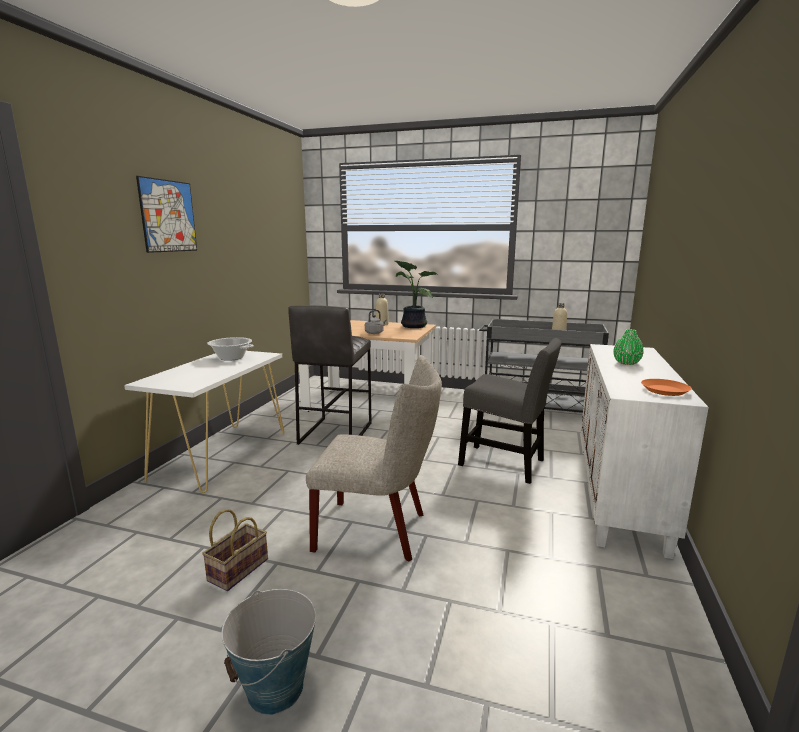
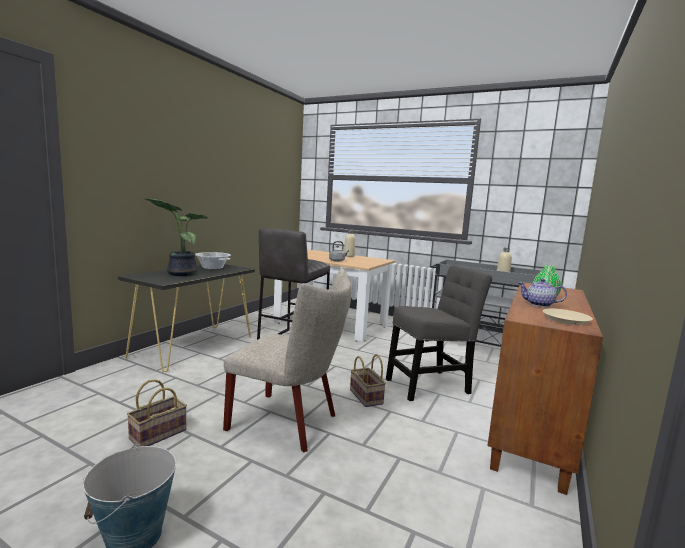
camera: 10 degrees right, 5 degrees down
(168, 216) = (175, 151): picture -> none
(222, 455) = (194, 346): white console table -> black console table
(412, 326) = (373, 259): potted plant -> potted plant (180, 273)
(447, 488) = (367, 397): none -> basket
(506, 464) = (431, 385): grey chair -> grey chair turned 60 degrees counterclockwise
(620, 495) = (532, 427): white cabinet -> brown cabinet
(628, 373) = (539, 304): none -> teapot
(664, 390) = (565, 320): orange plate -> beige plate

